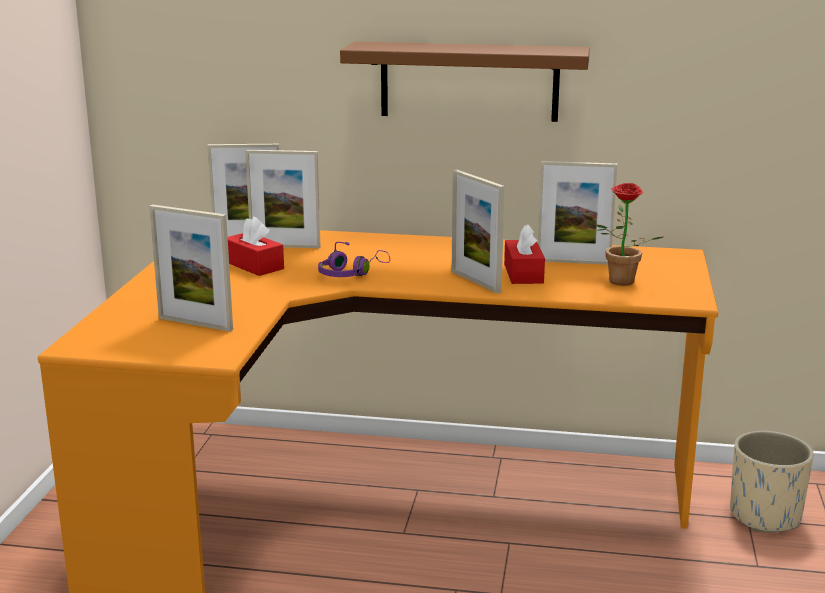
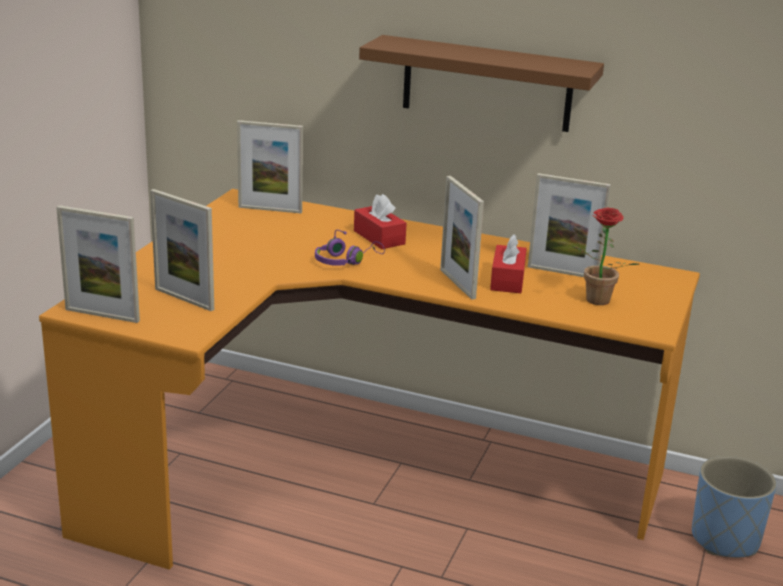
camera: 10 degrees right, 5 degrees up
(254, 265) = (262, 241): red tissue box -> red tissue box (379, 237)
(285, 246) = (299, 223): picture frame -> picture frame (102, 315)
(765, 516) = (725, 539): beige planter -> blue planter

